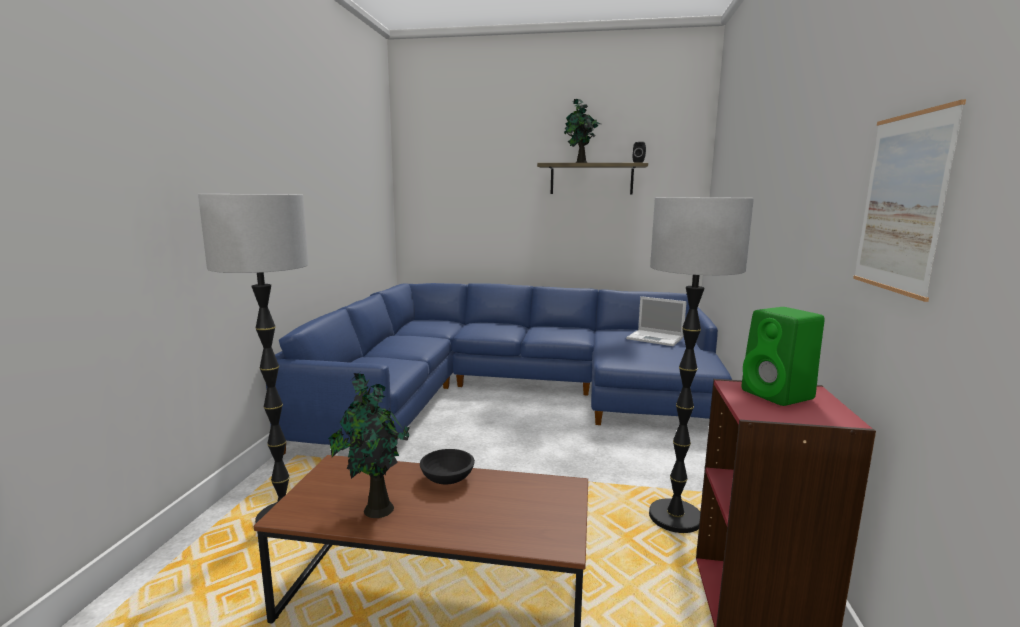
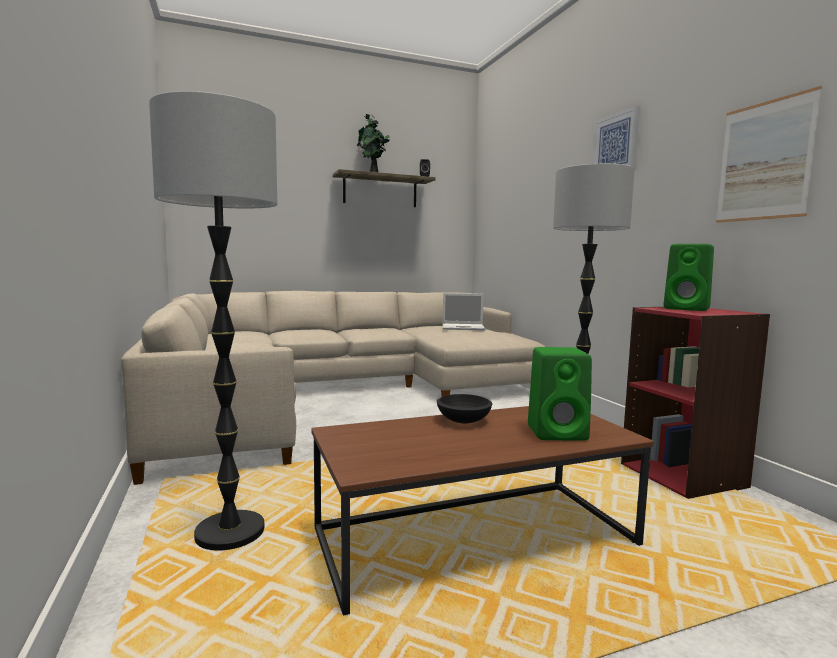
camera: 30 degrees left, 5 degrees down
(376, 509) = (442, 448): potted plant -> none
(505, 521) = (559, 432): none -> green speaker
(509, 392) = (338, 394): blue sofa -> beige sofa
(796, 142) = (616, 144): none -> picture

